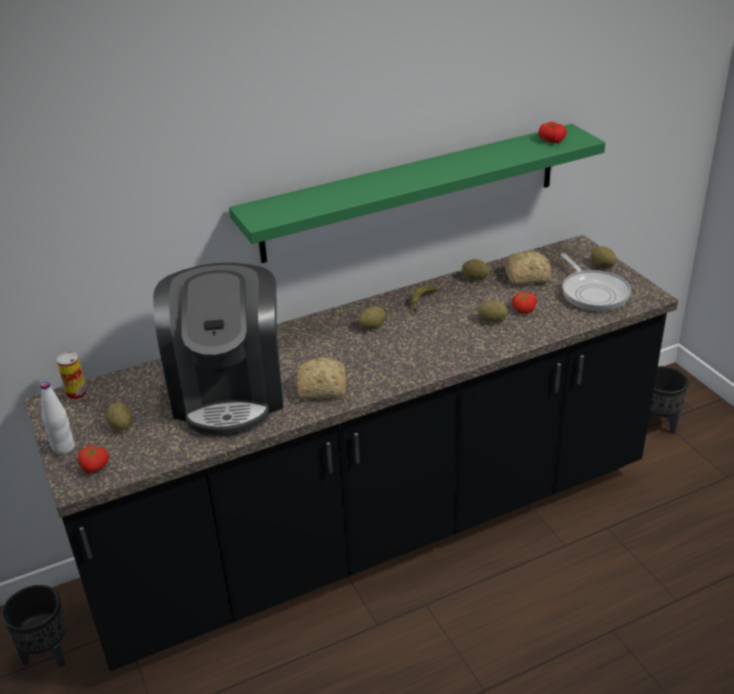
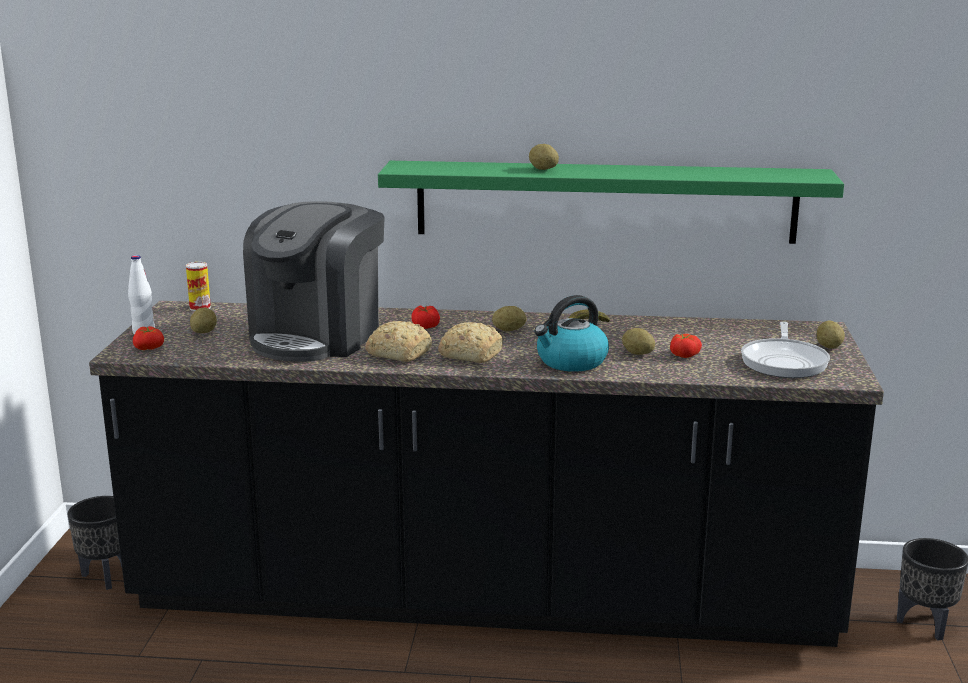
camera: 30 degrees right, 15 degrees down
(457, 347) = (571, 362): none -> kettle
(475, 278) = (666, 324): potato -> potato (543, 169)
(525, 276) = (724, 335): bread -> bread (470, 355)
(551, 140) = (783, 173): tomato -> tomato (425, 326)

